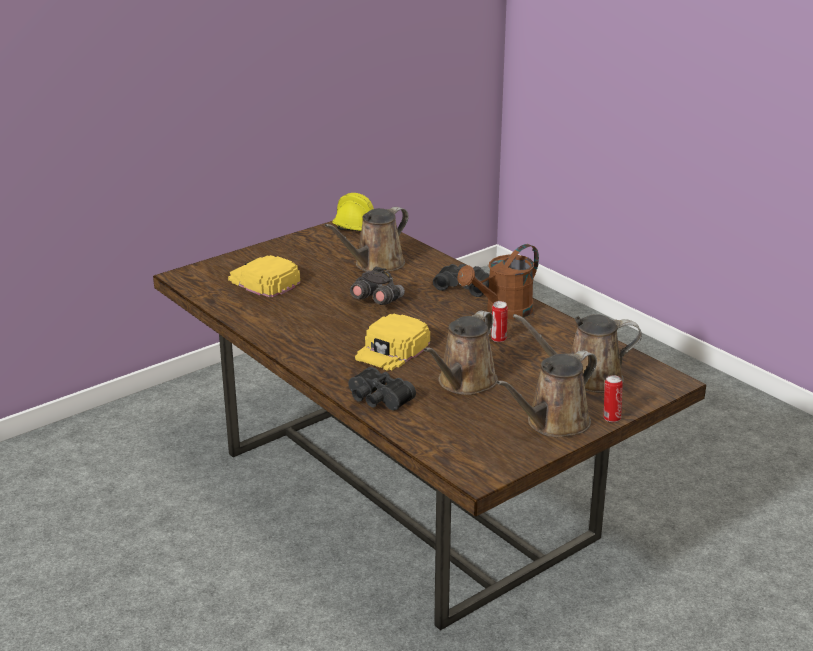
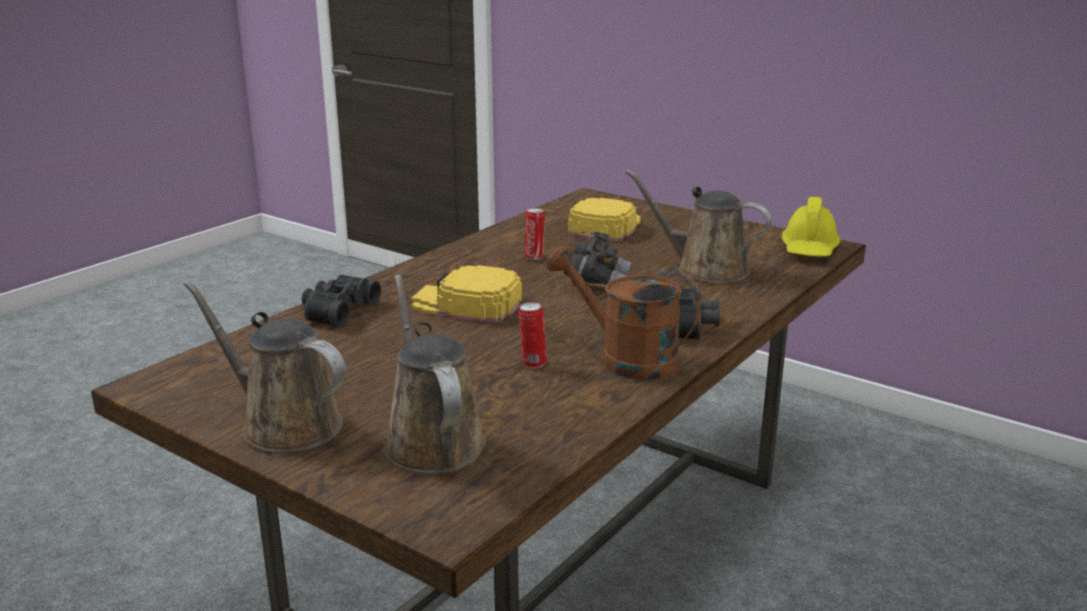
camera: 75 degrees right, 5 degrees down
(464, 383) = (392, 353): brown watering can -> none
(611, 418) = (305, 471): can -> can (534, 257)

